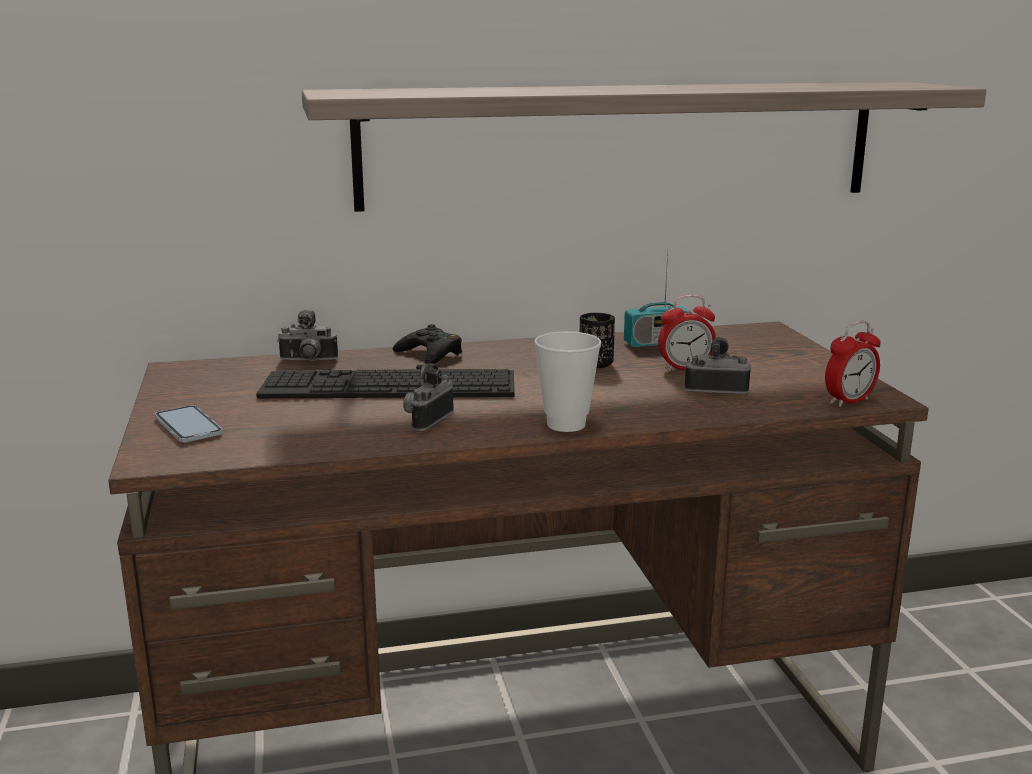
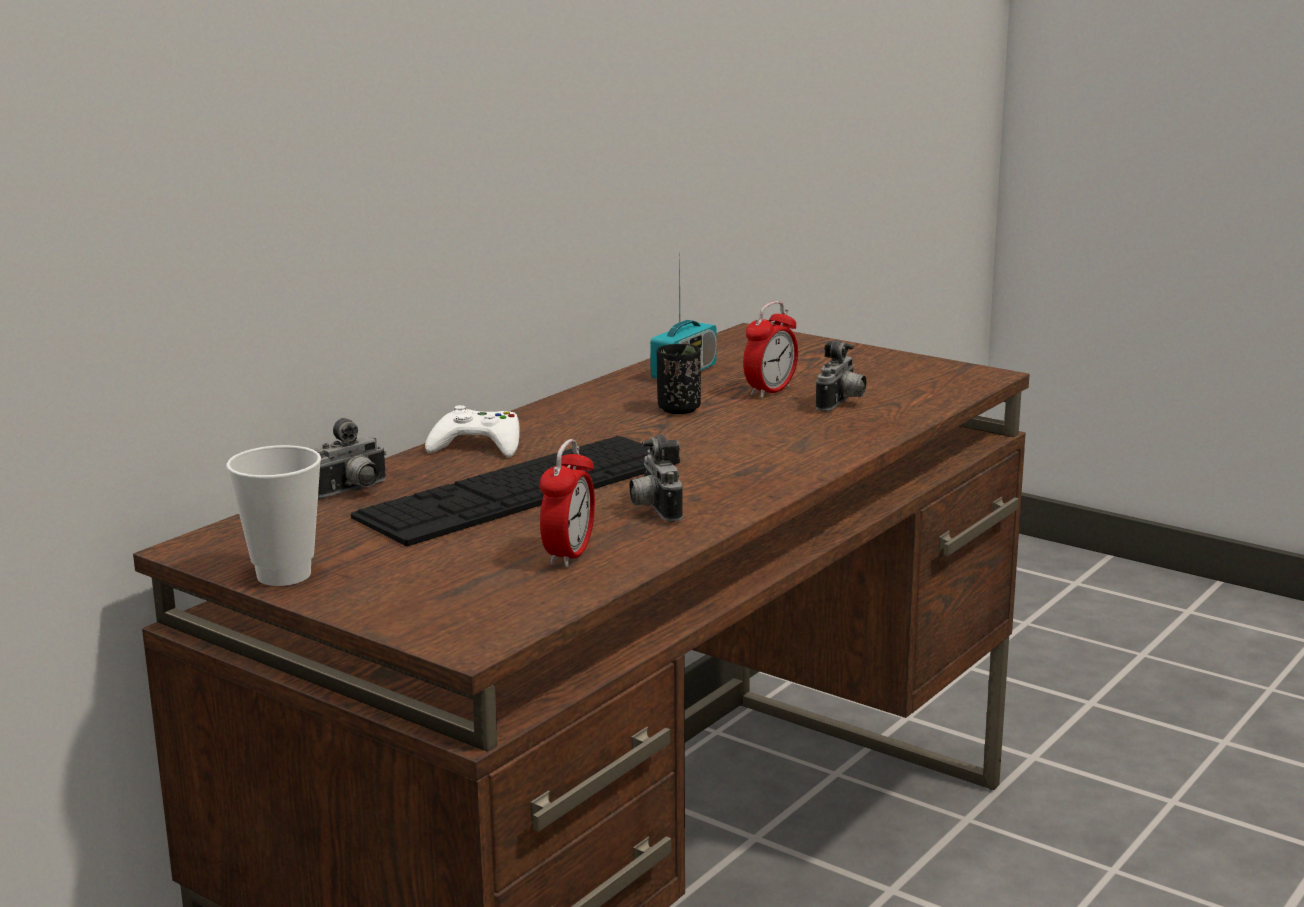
camera: 40 degrees left, 0 degrees up
(188, 426) = (410, 598): phone -> none
(430, 354) = (478, 445): black game controller -> white game controller
(566, 424) = (792, 473): cup -> cup (284, 575)
(621, 144) = (598, 130): shelf -> none
(715, 389) = (841, 404): camera -> camera turned 150 degrees clockwise
(849, 401) = (965, 384): alarm clock -> alarm clock (569, 555)

